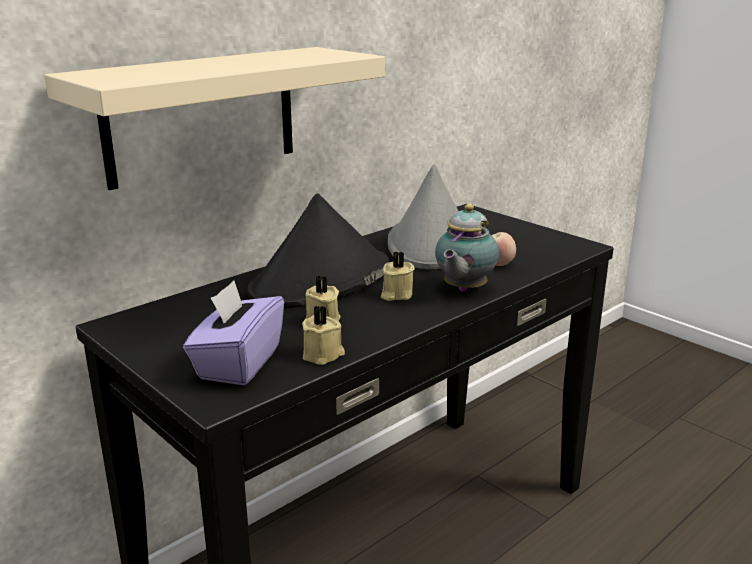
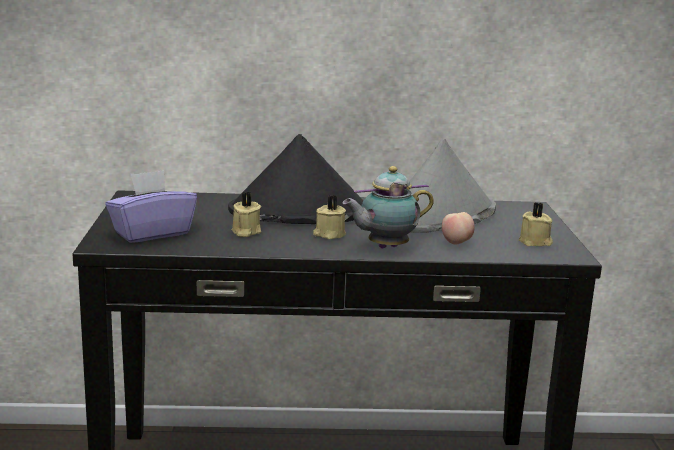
camera: 40 degrees right, 5 degrees down
(202, 115) = (246, 57): beige shelf -> none
(323, 355) = (205, 246): beige candle -> beige candle (535, 242)

